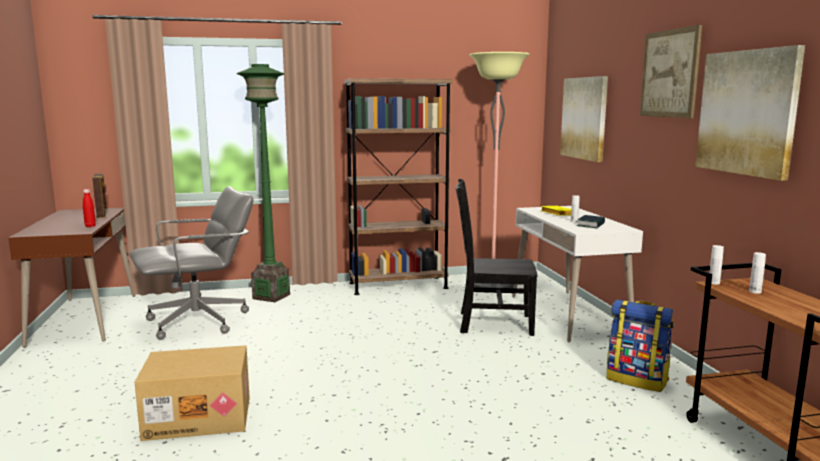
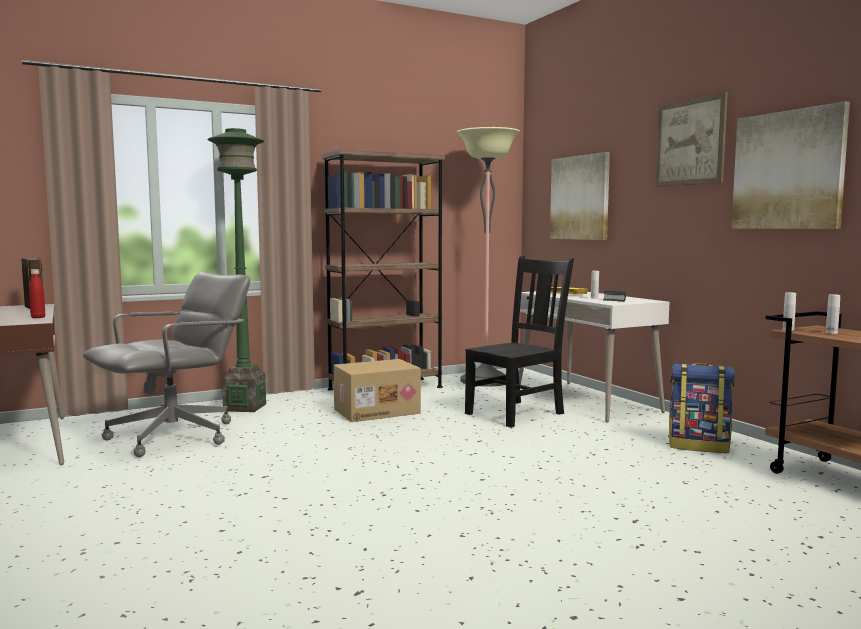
camera: 15 degrees left, 5 degrees down
(199, 417) = (262, 524): cardboard box -> cardboard box (377, 411)
(492, 323) = (517, 413): black chair -> black chair turned 150 degrees clockwise

